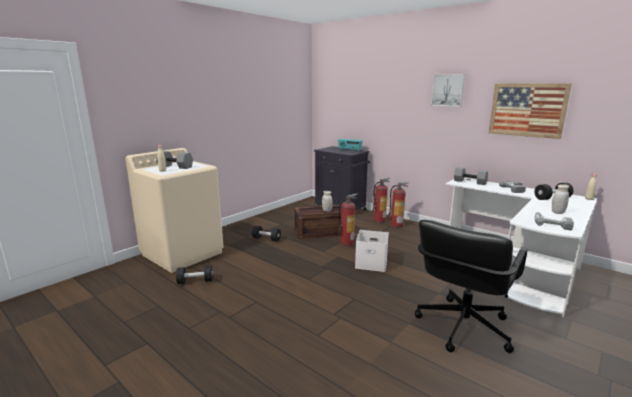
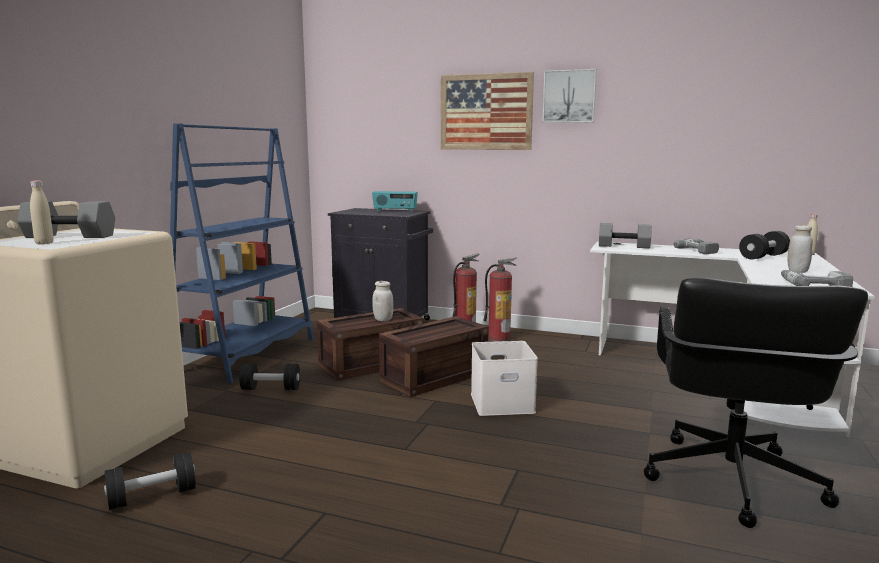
camera: 20 degrees left, 5 degrees down
(265, 220) = (246, 356): none -> blue bookcase
(347, 243) = (434, 376): fire extinguisher -> crate
(527, 110) = (700, 123): picture -> picture (486, 112)

